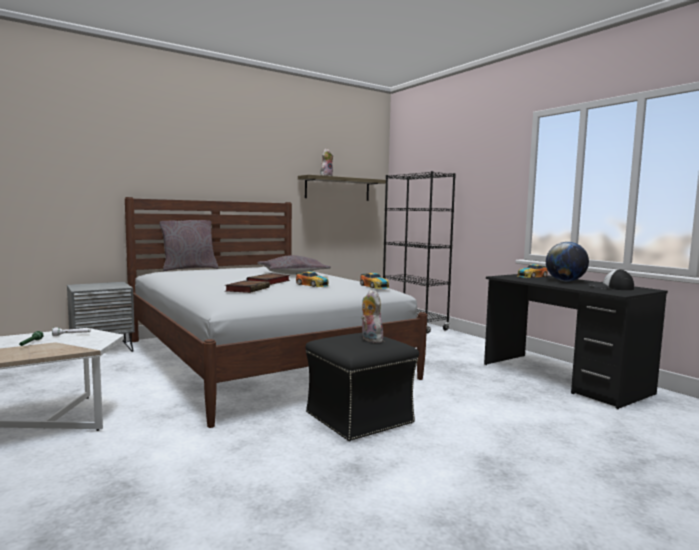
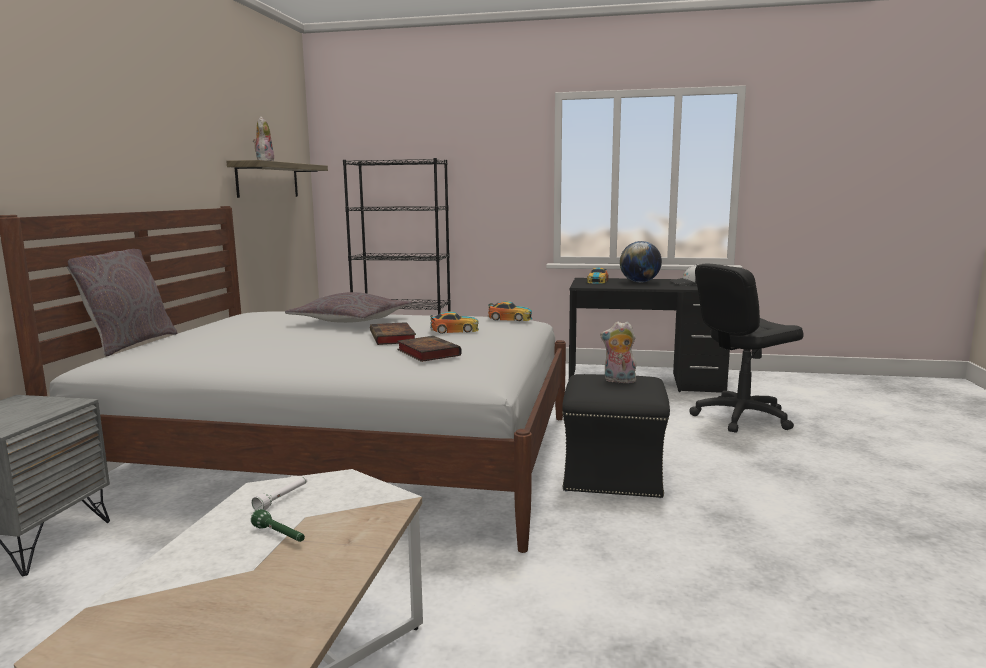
camera: 45 degrees left, 5 degrees up
(577, 427) = (741, 417): none -> black office chair

